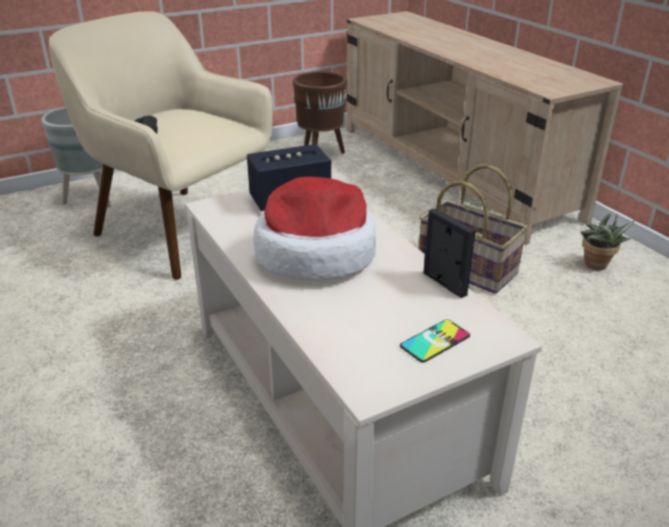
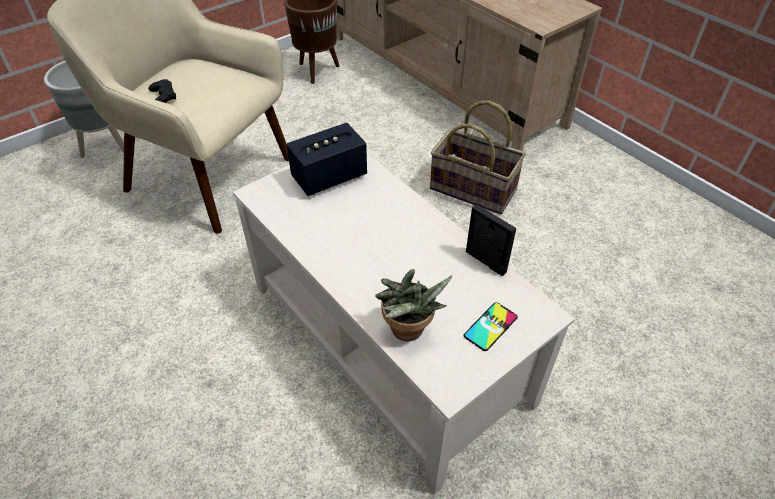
camera: 10 degrees left, 15 degrees up
(315, 253) = (368, 240): hat -> none
(596, 266) = (580, 175): potted plant -> potted plant (408, 333)

